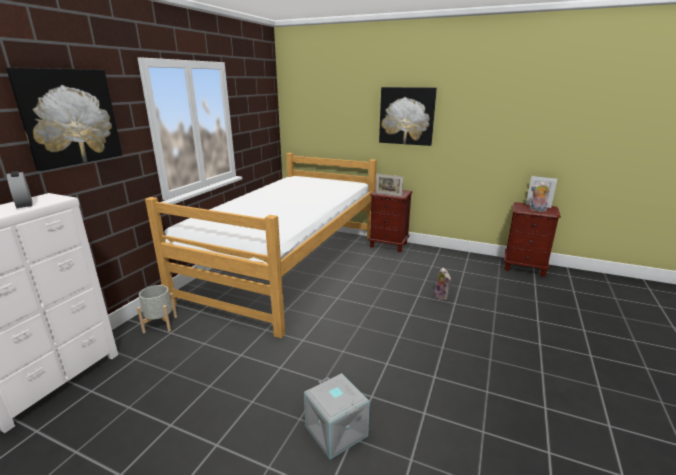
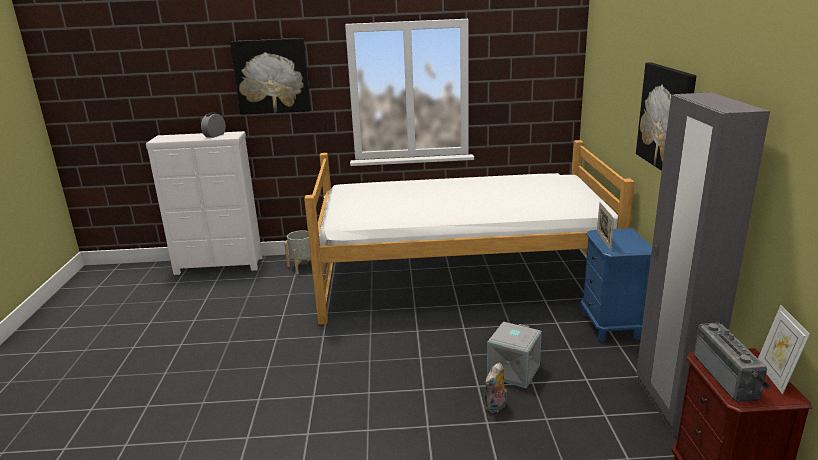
camera: 65 degrees right, 0 degrees up
(335, 431) = (208, 391): grey storage box -> grey storage box (512, 370)
(388, 245) = (610, 326): brown nightstand -> blue nightstand
(464, 256) = (669, 406): none -> grey wardrobe
(537, 210) = (729, 377): plush toy -> radio

